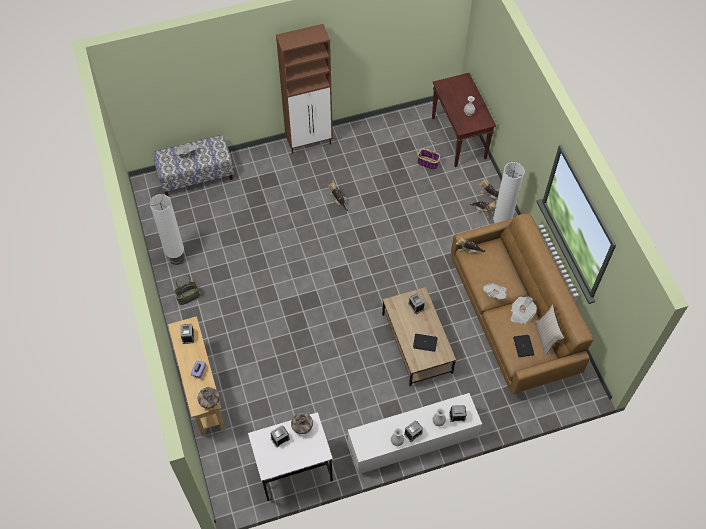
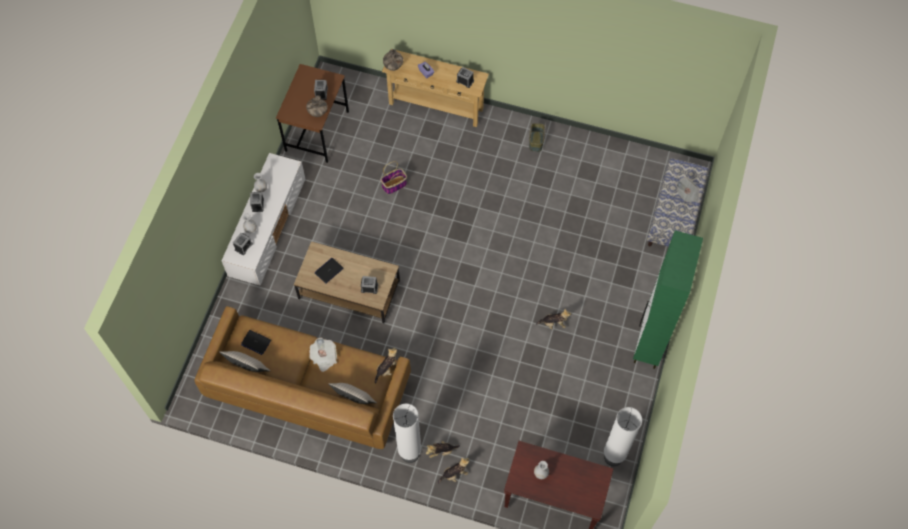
camera: 125 degrees right, 5 degrees up
(177, 258) = (584, 153): white floor lamp -> white floor lamp (613, 457)
(293, 469) = (317, 131): white desk -> brown desk
(310, 142) = (649, 343): brown cabinet -> green cabinet
(428, 163) = (541, 442): basket -> basket (394, 185)
(507, 256) = (354, 400): none -> beige pillow
(521, 314) = (287, 365): newspaper -> none

